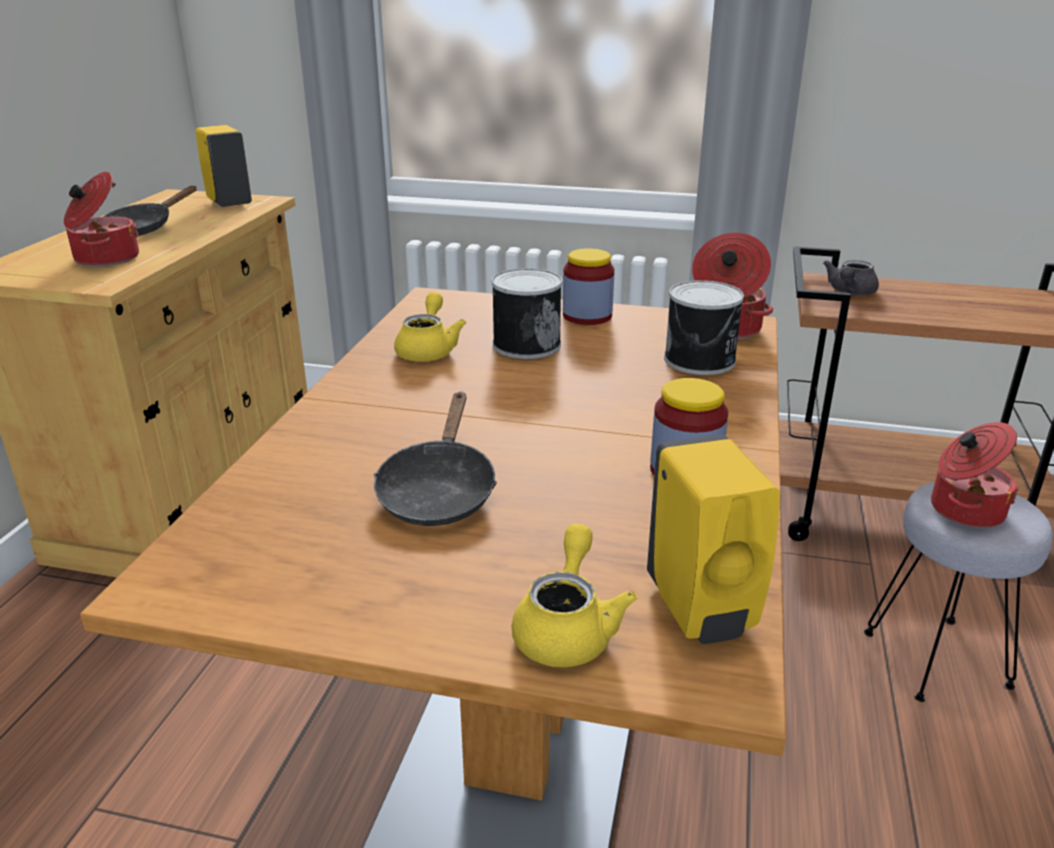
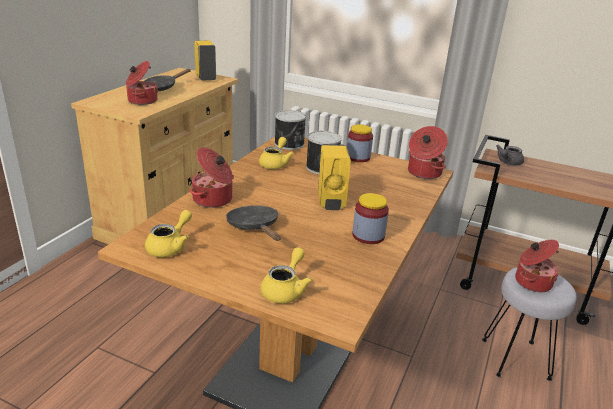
camera: 10 degrees right, 0 degrees up
(260, 570) = (170, 247): none -> yellow teapot
(324, 444) = (213, 200): none -> cooking pot
(438, 491) = (255, 227): black frying pan -> black frying pan turned 135 degrees clockwise
(701, 360) = (403, 187): can -> can (290, 144)
(702, 611) = (345, 293): yellow soap dispenser -> yellow soap dispenser (331, 202)

